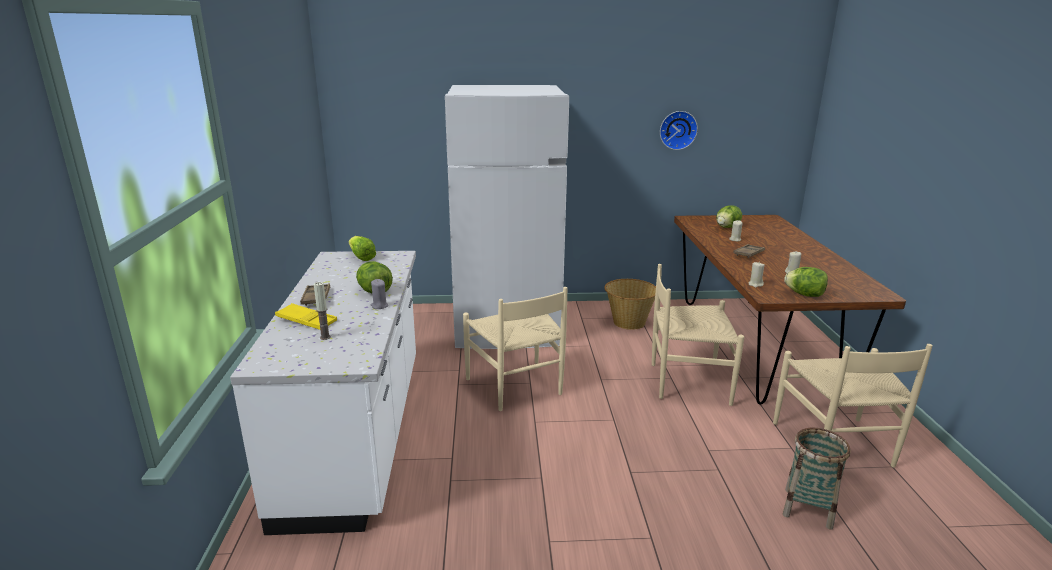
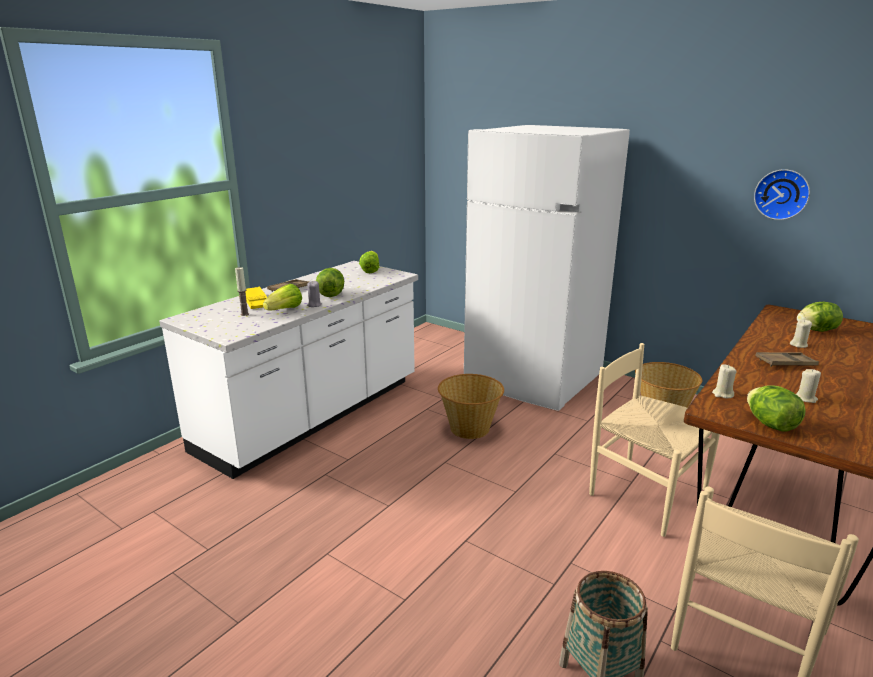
camera: 40 degrees right, 0 degrees up
(360, 320) = (285, 310): none -> lettuce
(516, 386) = (469, 429): beige chair -> basket

